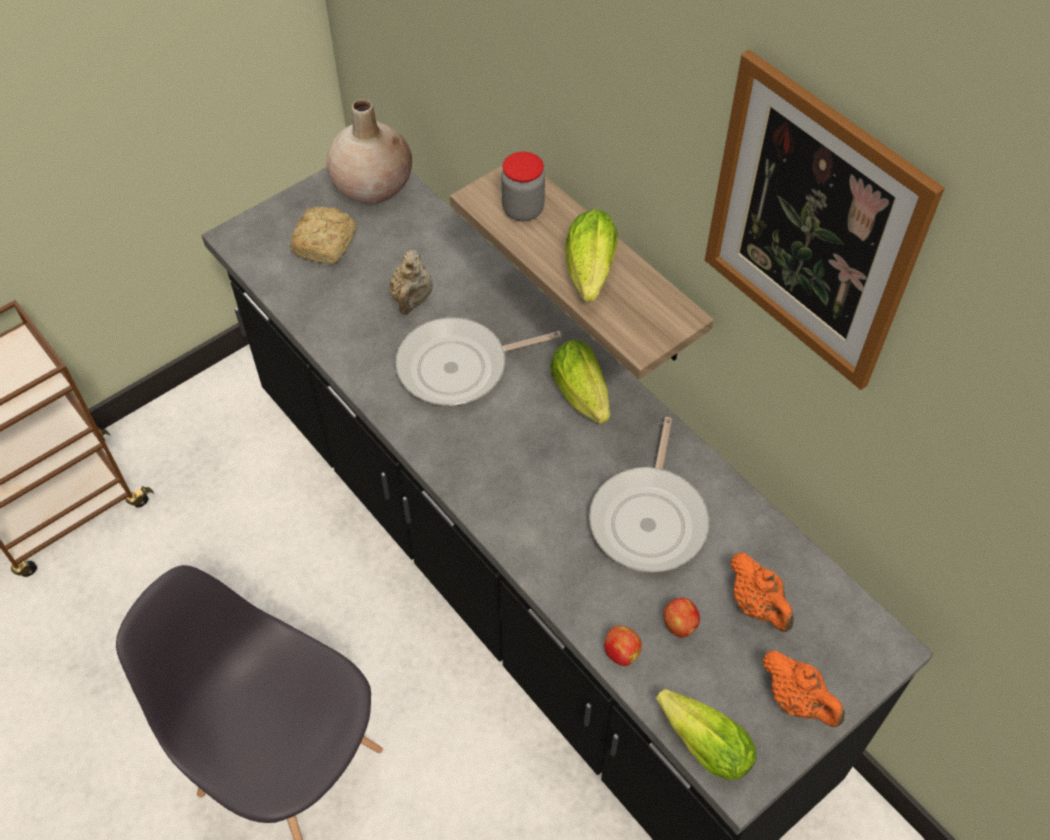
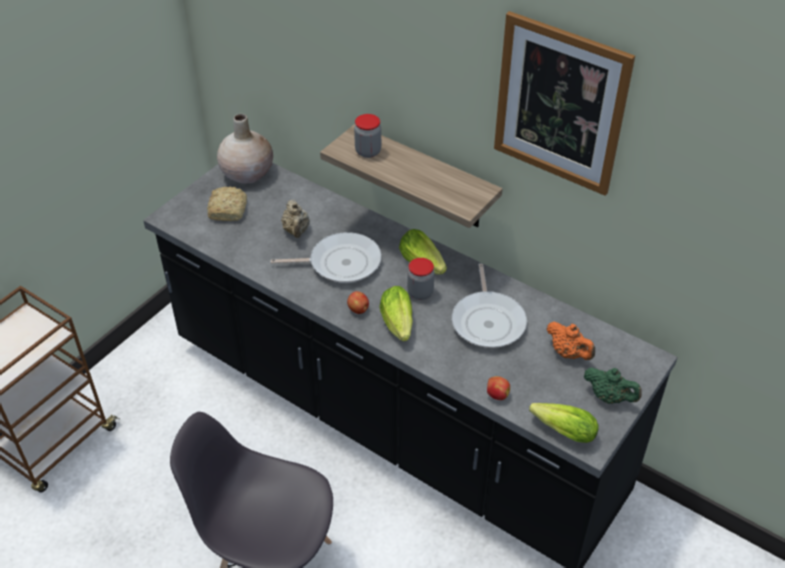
camera: 15 degrees left, 10 degrees down
(459, 367) = (340, 263): frying pan -> frying pan turned 150 degrees counterclockwise
(561, 445) = (420, 293): none -> jar
(589, 275) = (421, 178): lettuce -> lettuce (398, 325)
(680, 625) = (527, 373): apple -> apple (358, 310)
(797, 700) = (609, 397): orange teapot -> green teapot

